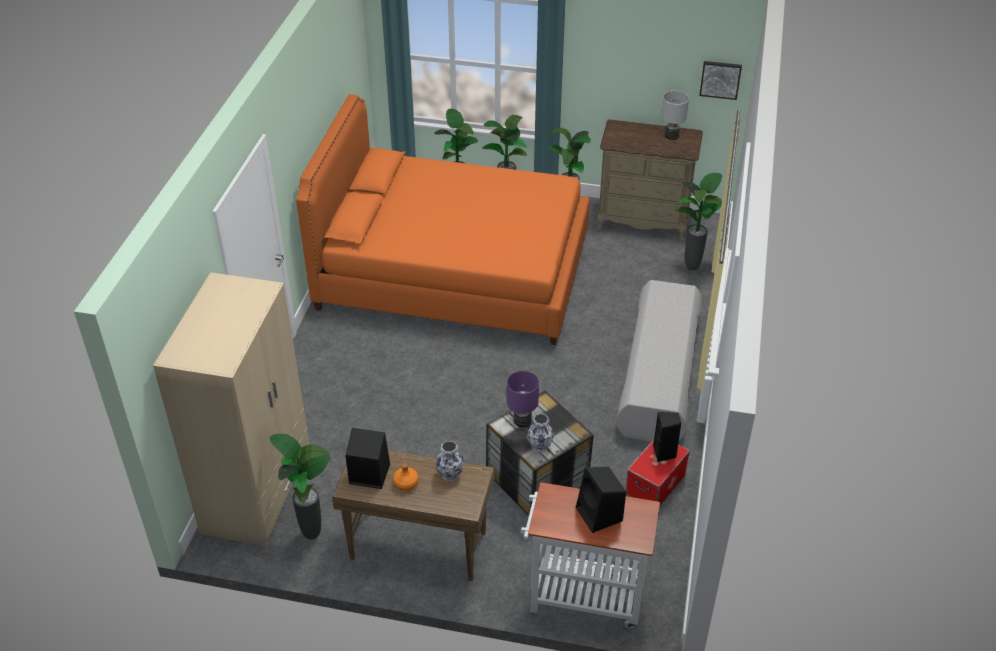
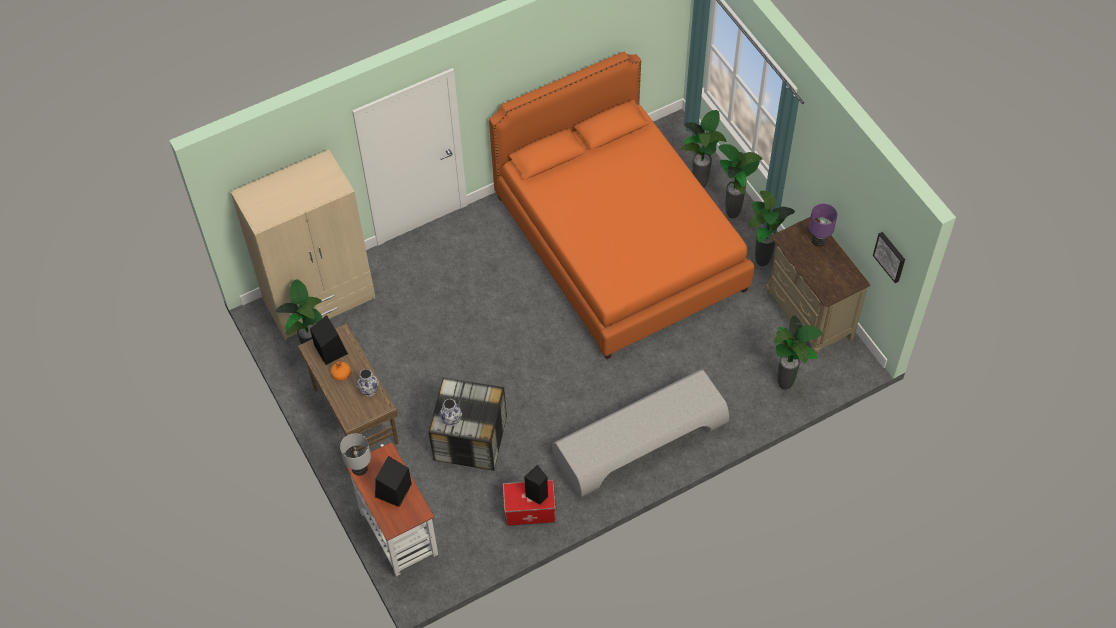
camera: 50 degrees right, 15 degrees up
(522, 421) = (463, 394): purple table lamp -> purple table lamp (818, 240)
(671, 135) = (838, 269): grey table lamp -> grey table lamp (359, 468)

